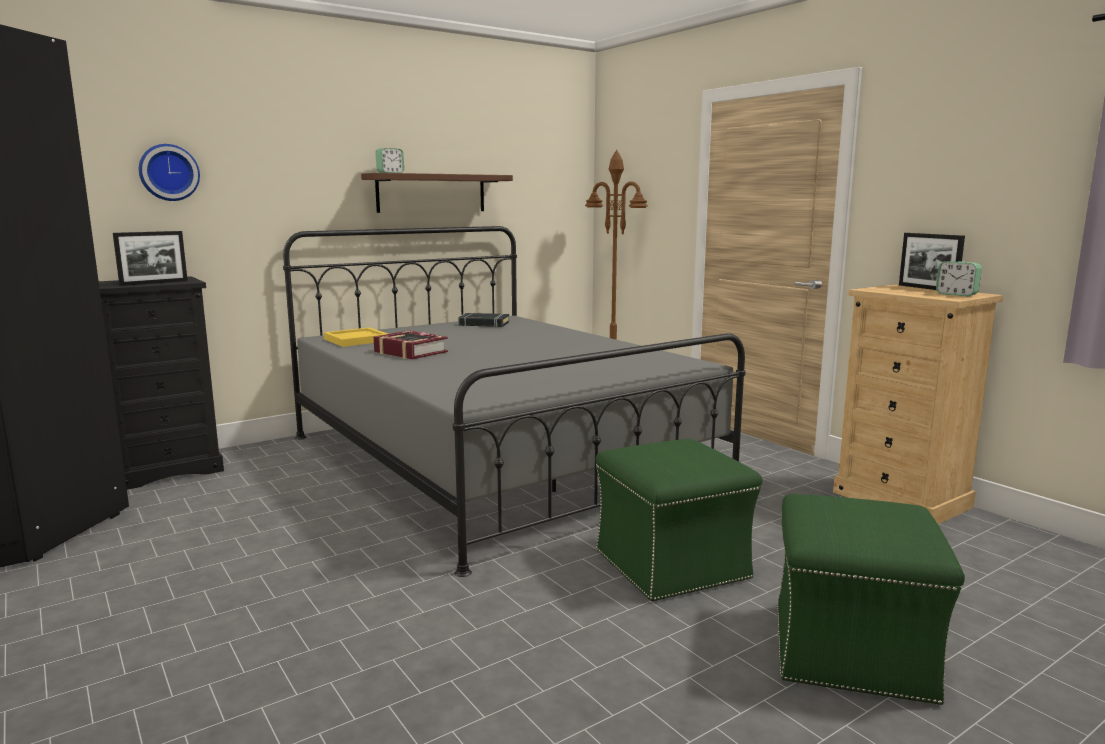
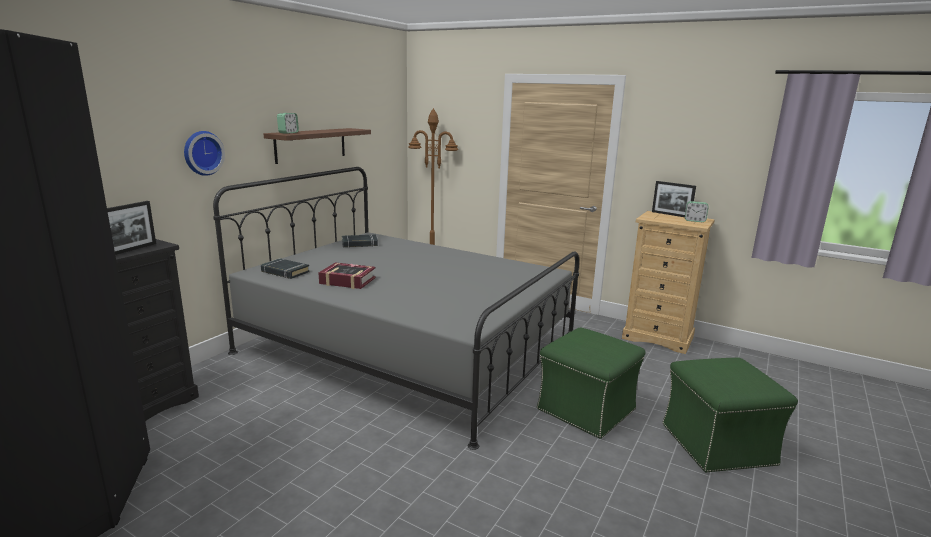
camera: 25 degrees left, 5 degrees up
(168, 172) = (114, 144): wall clock -> wall clock (202, 153)
(356, 340) = (285, 272): yellow tray -> black book

